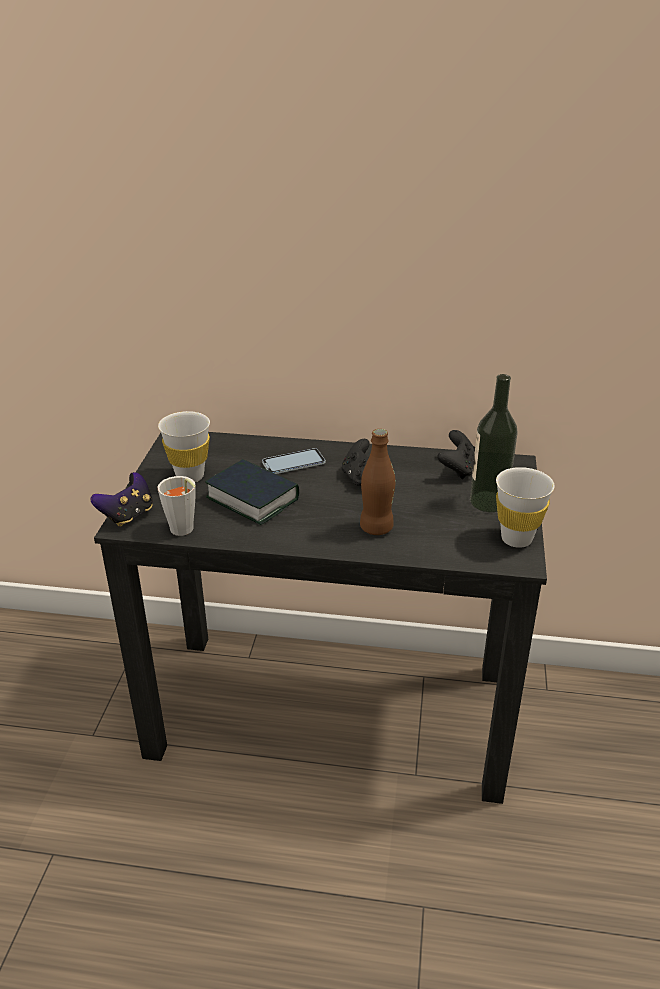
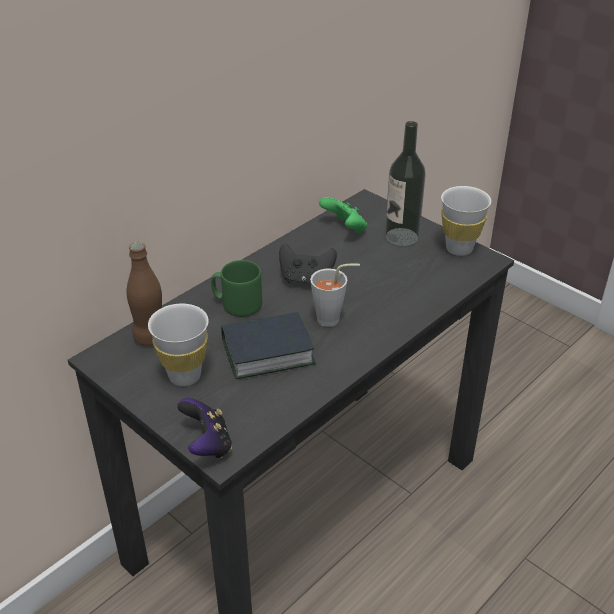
camera: 55 degrees left, 5 degrees up
(184, 531) = (276, 416): grey cup -> grey cup (333, 319)
(293, 463) = (237, 304): phone -> green mug
(376, 528) = (382, 304): brown bottle -> brown bottle (150, 337)
(458, 469) = (345, 229): black game controller -> green game controller

